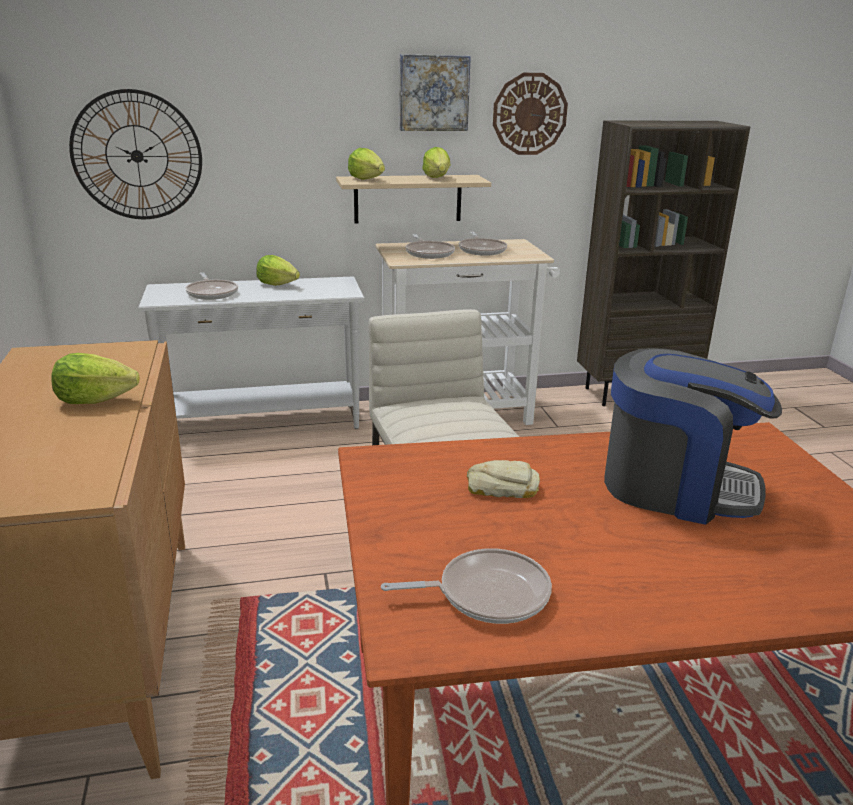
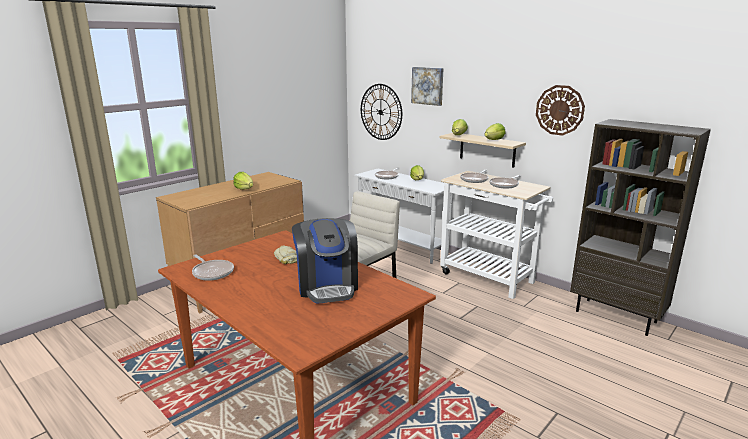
camera: 55 degrees right, 5 degrees down
(433, 93) = (504, 93): picture -> picture (428, 85)

